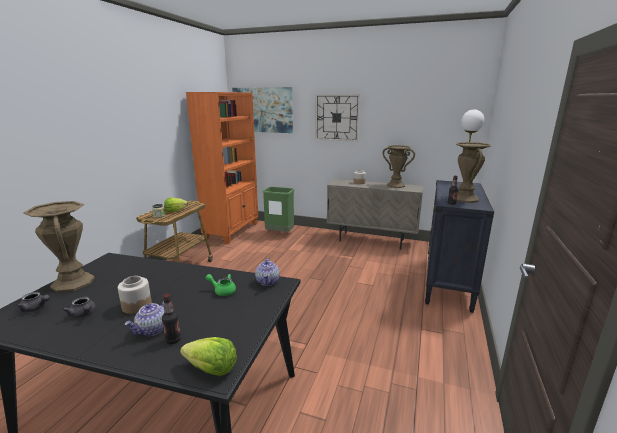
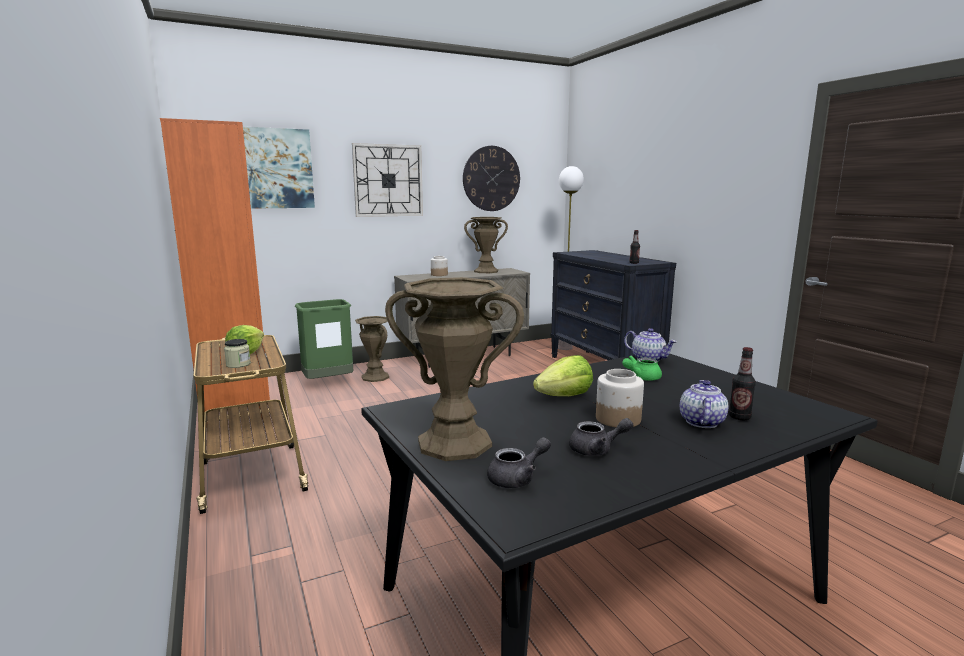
camera: 45 degrees left, 5 degrees down
(152, 330) = (701, 422): teapot -> teapot turned 150 degrees counterclockwise
(211, 369) = (820, 414): lettuce -> lettuce (565, 396)
(414, 117) = (491, 178): none -> wall clock
(464, 199) = (629, 259): brown vase -> brown vase (375, 377)

